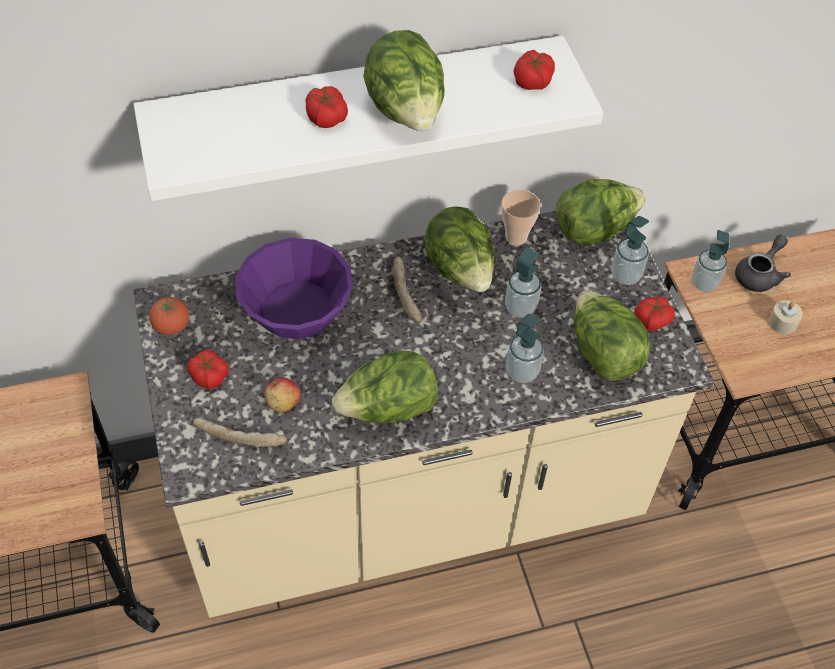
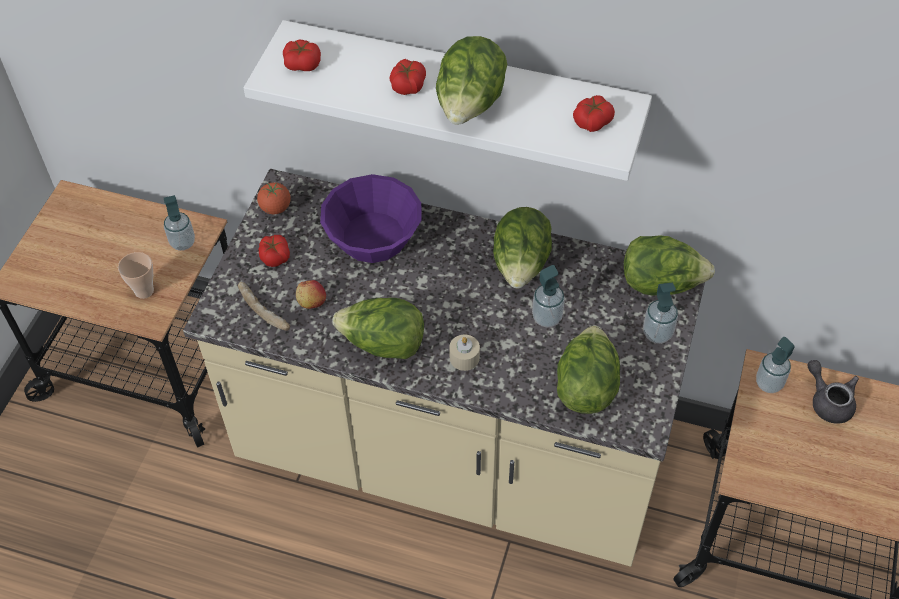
camera: 35 degrees right, 0 degrees up
(407, 295) = (464, 265): bread -> none
(516, 237) = (588, 260): cup -> cup (144, 291)
(522, 372) = (508, 368): soap dispenser -> soap dispenser (182, 242)
(652, 319) = (650, 380): tomato -> tomato (302, 64)
(759, 275) = (828, 401): grey teapot -> grey teapot turned 105 degrees counterclockwise
(782, 323) = (816, 452): beige candle -> beige candle (464, 358)

